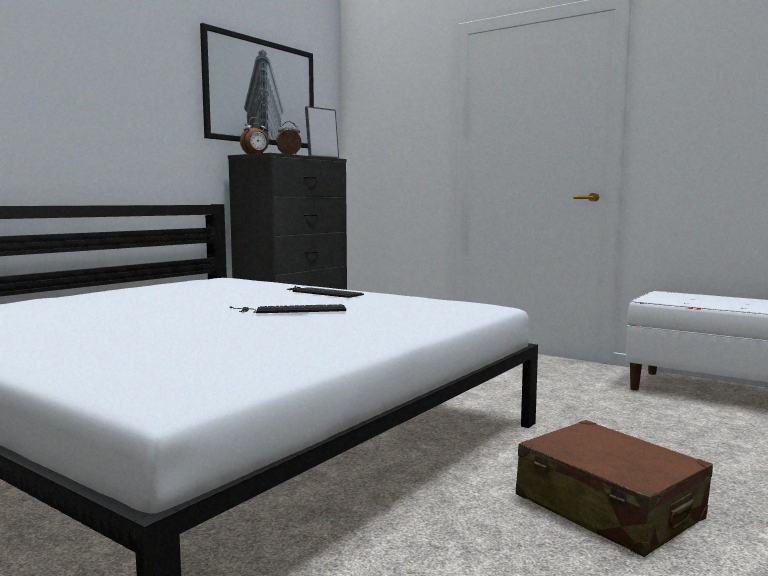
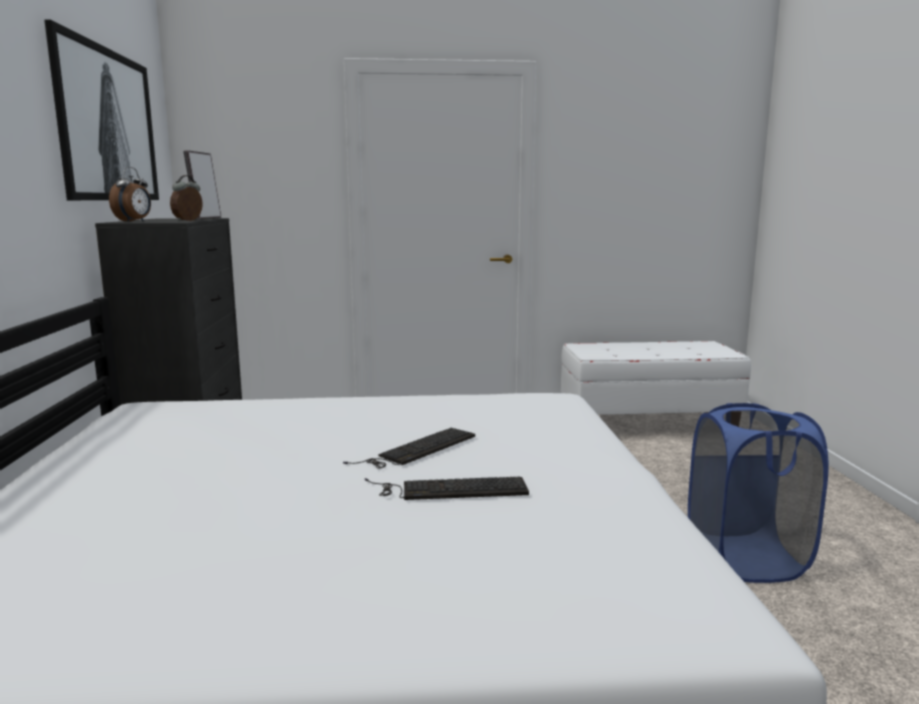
camera: 40 degrees left, 5 degrees up
(321, 292) = (354, 409): keyboard -> keyboard (448, 489)
(608, 508) = (745, 559): brown suitcase -> blue laundry basket

